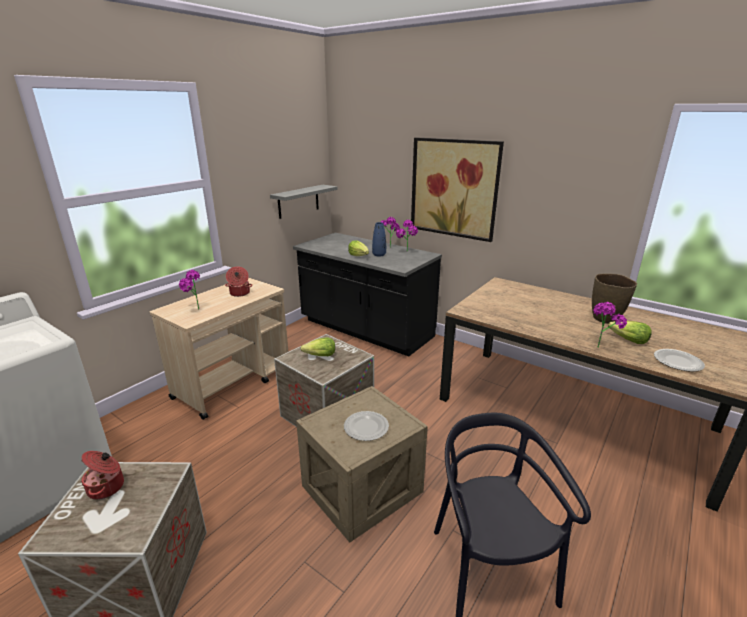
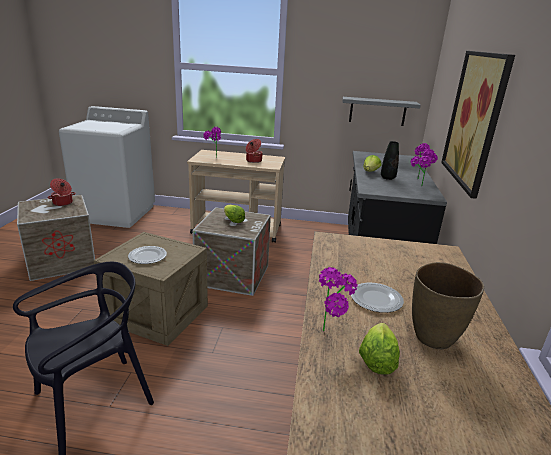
camera: 60 degrees right, 0 degrees up
(379, 255) = (387, 178): blue vase -> black vase
(678, 362) = (347, 413): plate -> plate (375, 299)

